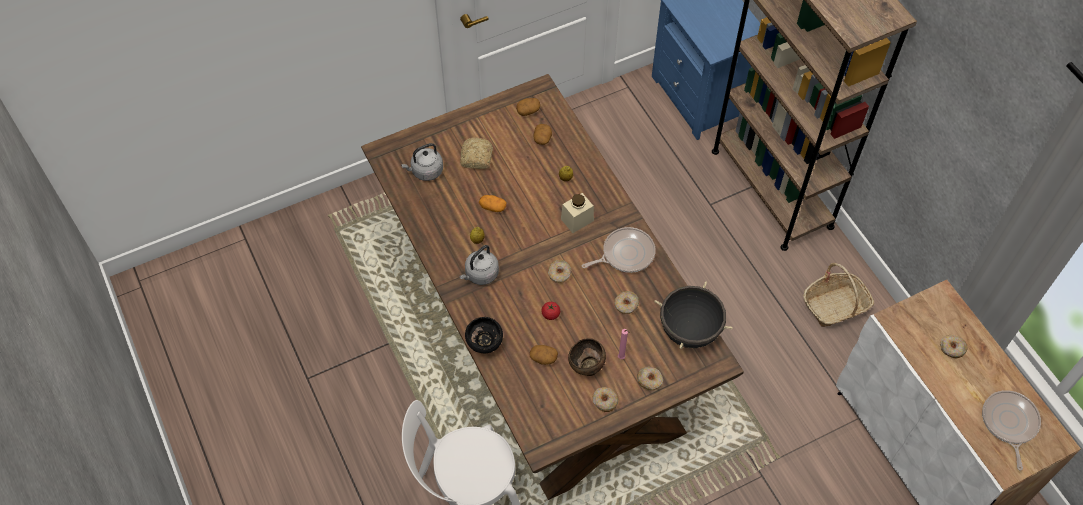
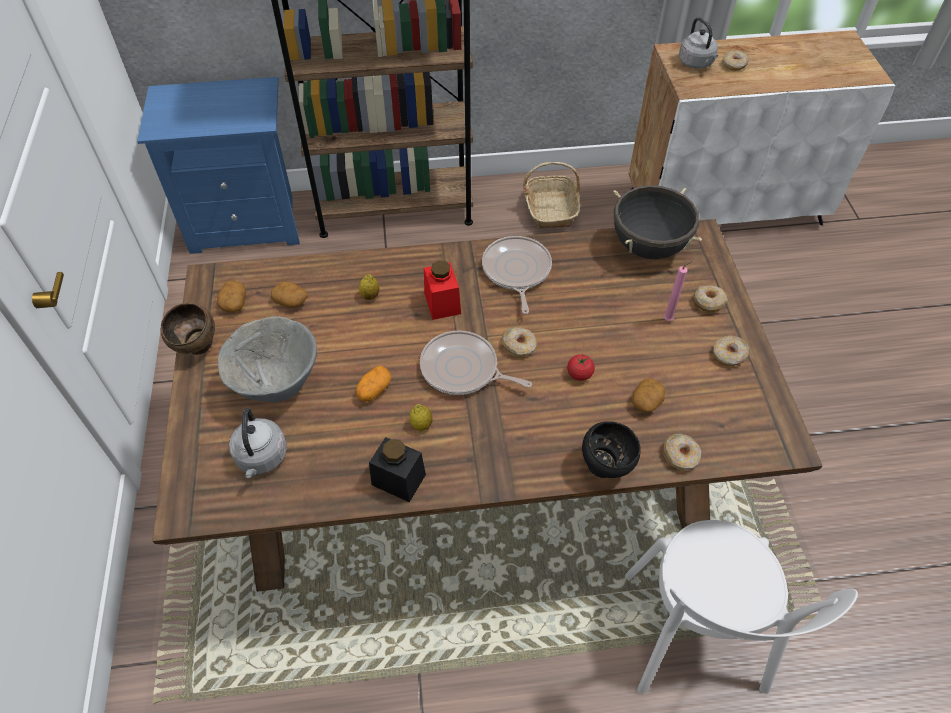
camera: 70 degrees left, 5 degrees down
(436, 241) = (398, 479): none -> black jar
(476, 158) = (277, 386): bread -> grey bowl
(480, 274) = (483, 438): grey kettle -> grey kettle (696, 63)
(577, 220) = (442, 303): beige jar -> red jar
(586, 368) = (674, 359): brown bowl -> brown bowl (197, 348)
(626, 305) = (592, 292): donut -> donut (680, 456)
(1009, 423) = (823, 58): frying pan -> frying pan (463, 369)

